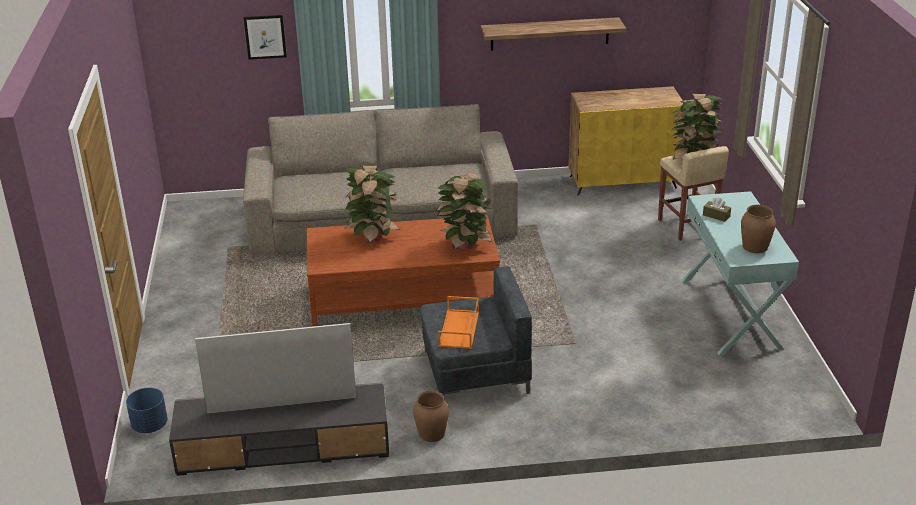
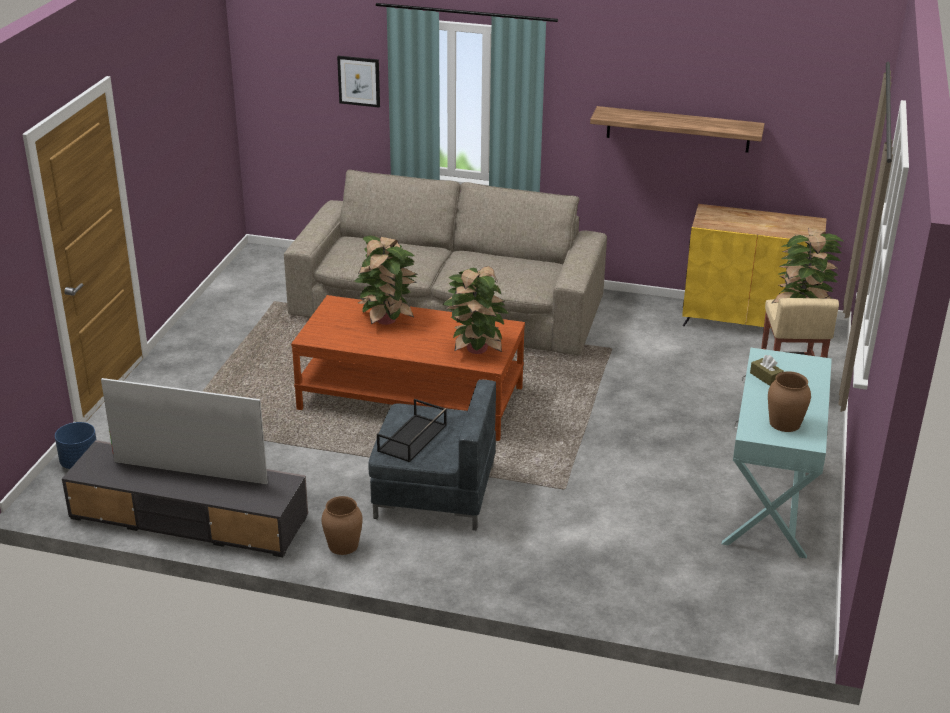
camera: 20 degrees right, 0 degrees up
(459, 329) = (412, 439): orange tray -> black tray

